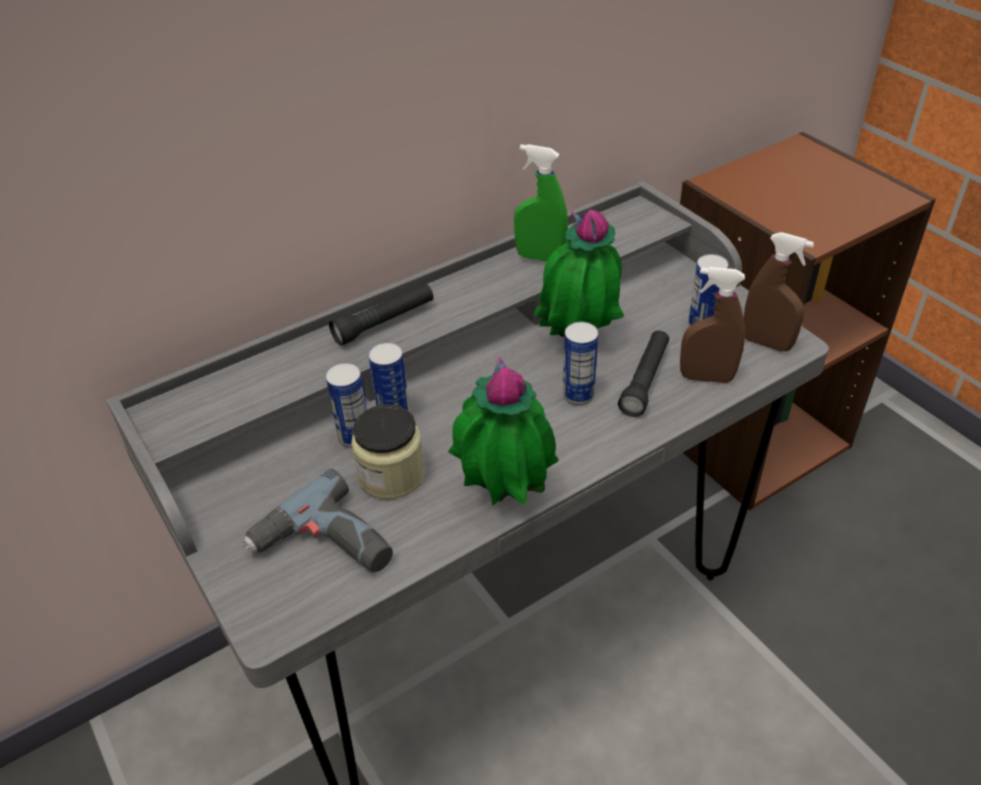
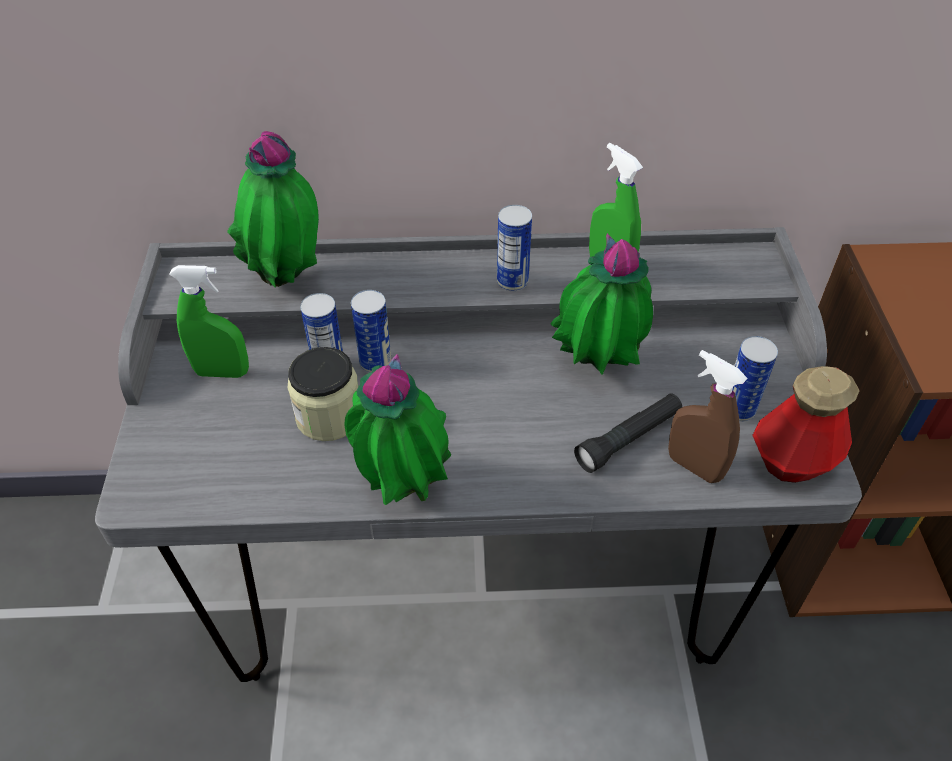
camera: 30 degrees right, 5 degrees up
(258, 486) = (222, 372): none -> green spray bottle
(276, 375) = (289, 280): none -> potted plant
(324, 548) = (226, 454): power drill -> none
(384, 322) = (416, 271): black flashlight -> none
(578, 395) = (551, 423): can -> can (512, 281)
(766, 343) = (792, 461): brown spray bottle -> bottle

